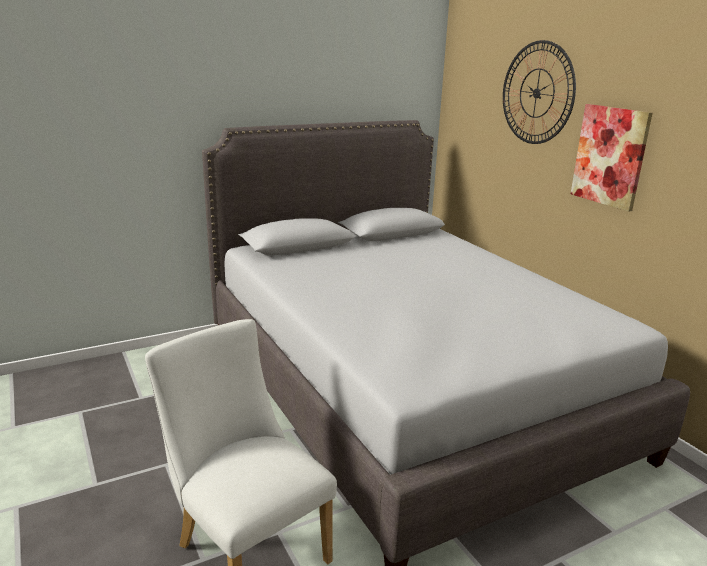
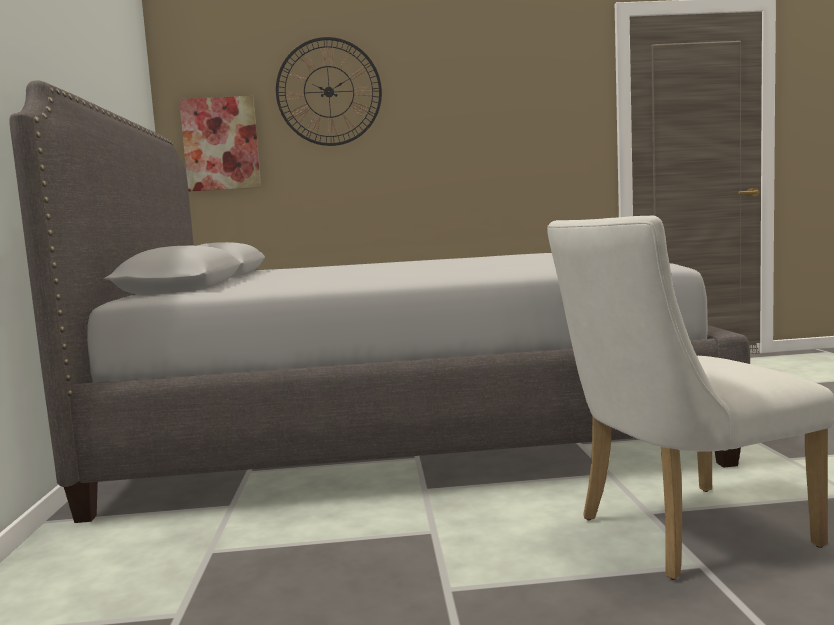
camera: 65 degrees left, 15 degrees down
(610, 156) = (437, 136): picture -> picture (221, 144)

